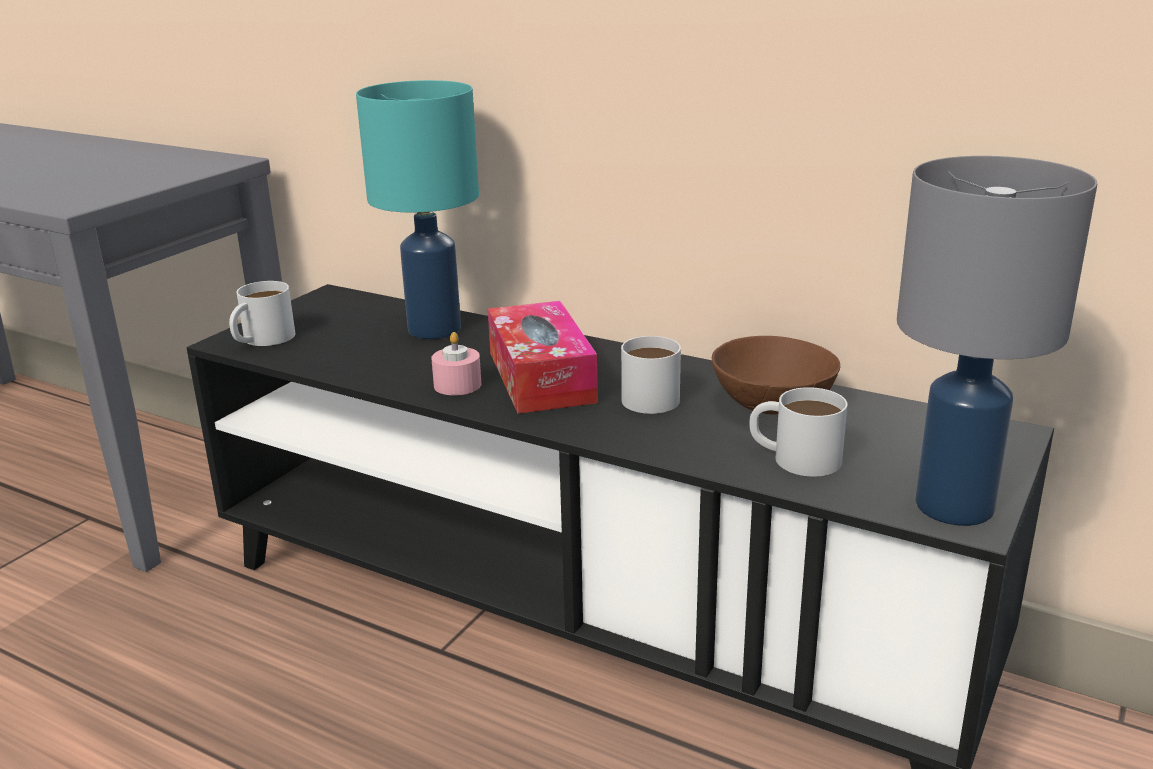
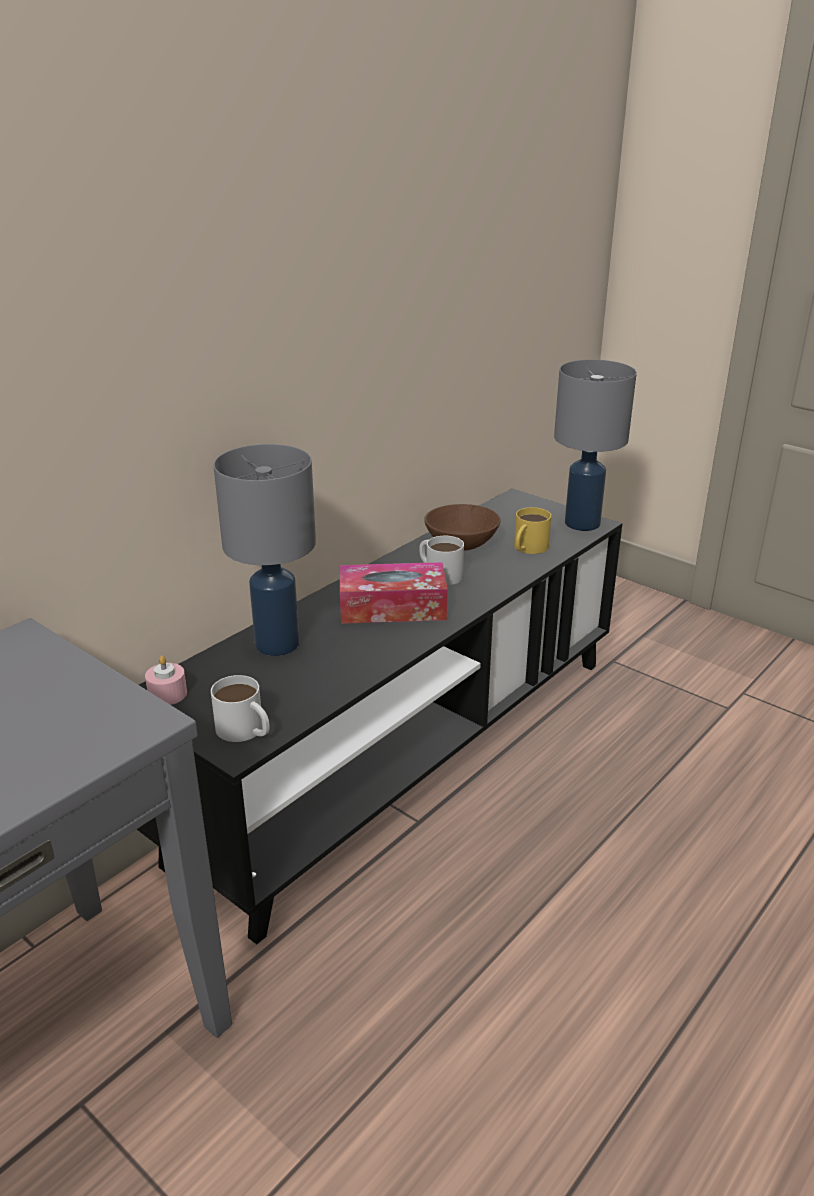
camera: 80 degrees left, 5 degrees up
(434, 329) = (275, 644): turquoise table lamp -> grey table lamp
(457, 385) = (391, 639): pink candle -> pink candle (167, 694)
(794, 457) = (527, 548): white mug -> yellow mug

